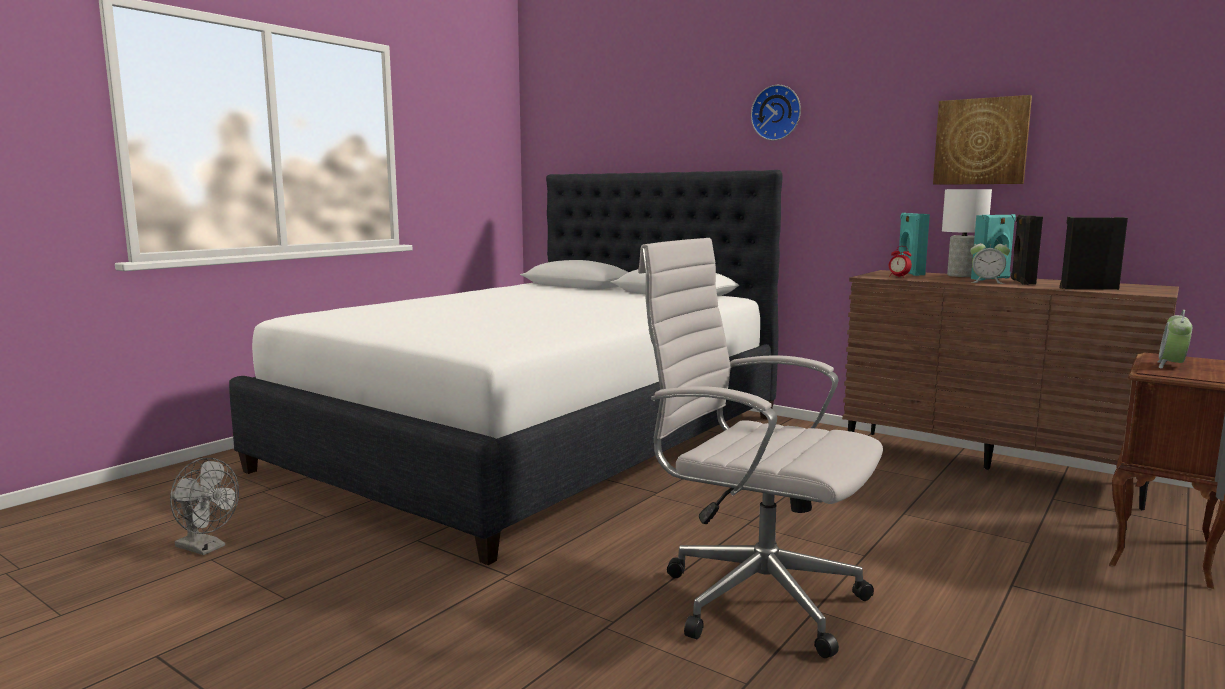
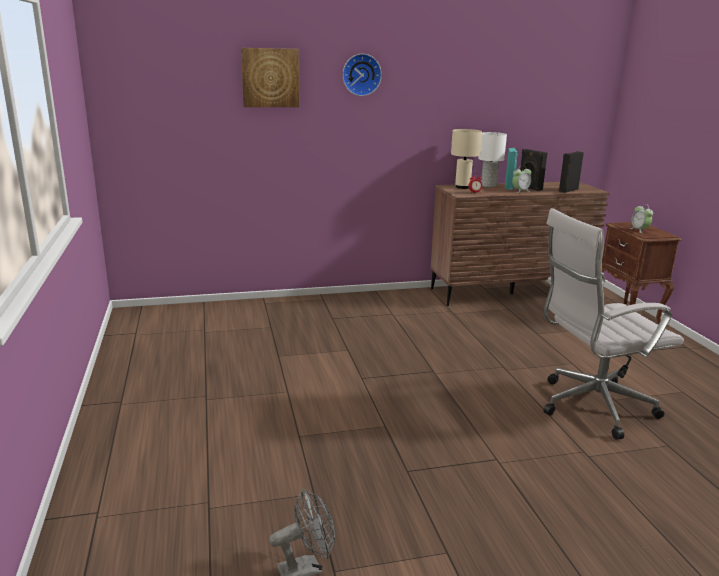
camera: 50 degrees left, 10 degrees up
(536, 441) = (286, 367): white bed -> none
(909, 273) = (463, 187): turquoise speaker -> beige table lamp
(981, 141) = (491, 102): picture -> picture (270, 77)

